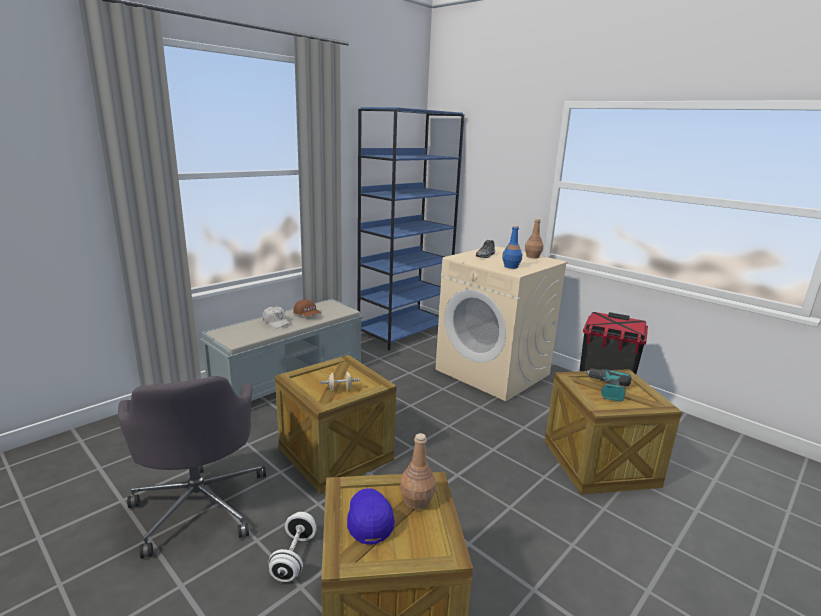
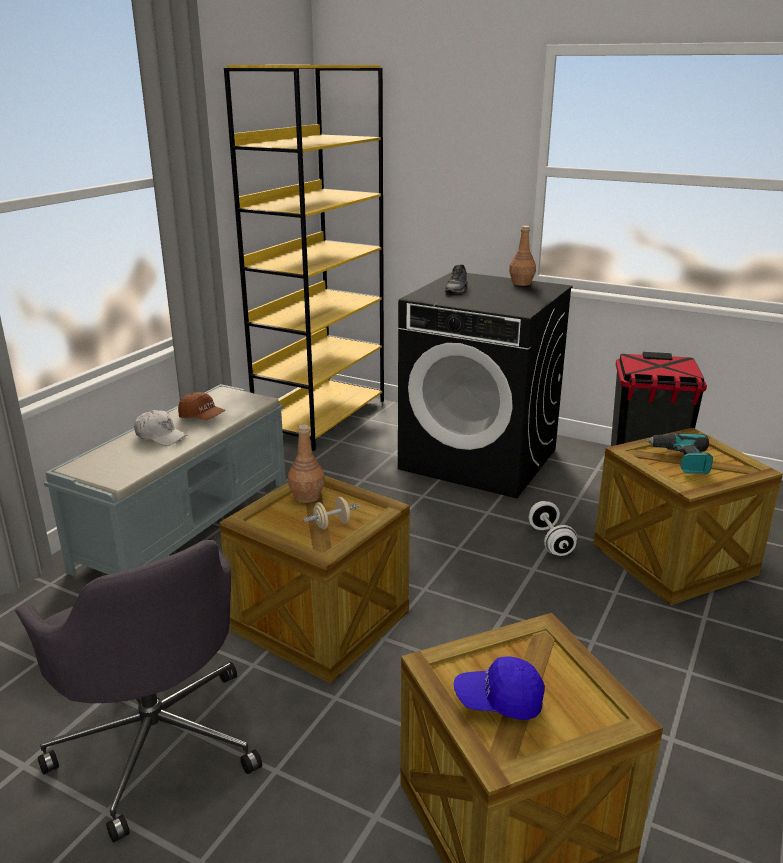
camera: 15 degrees left, 5 degrees up
(294, 557) = (343, 780): white dumbbell -> white dumbbell (550, 541)
(369, 521) = (498, 701): blue cap -> blue cap turned 60 degrees counterclockwise
(404, 331) = (321, 417): blue bookcase -> yellow bookcase
(416, 501) = (541, 659): brown bottle -> brown bottle (306, 497)
(493, 372) = (480, 459): beige washing machine -> black washing machine
(511, 267) = (506, 303): blue bottle -> none

